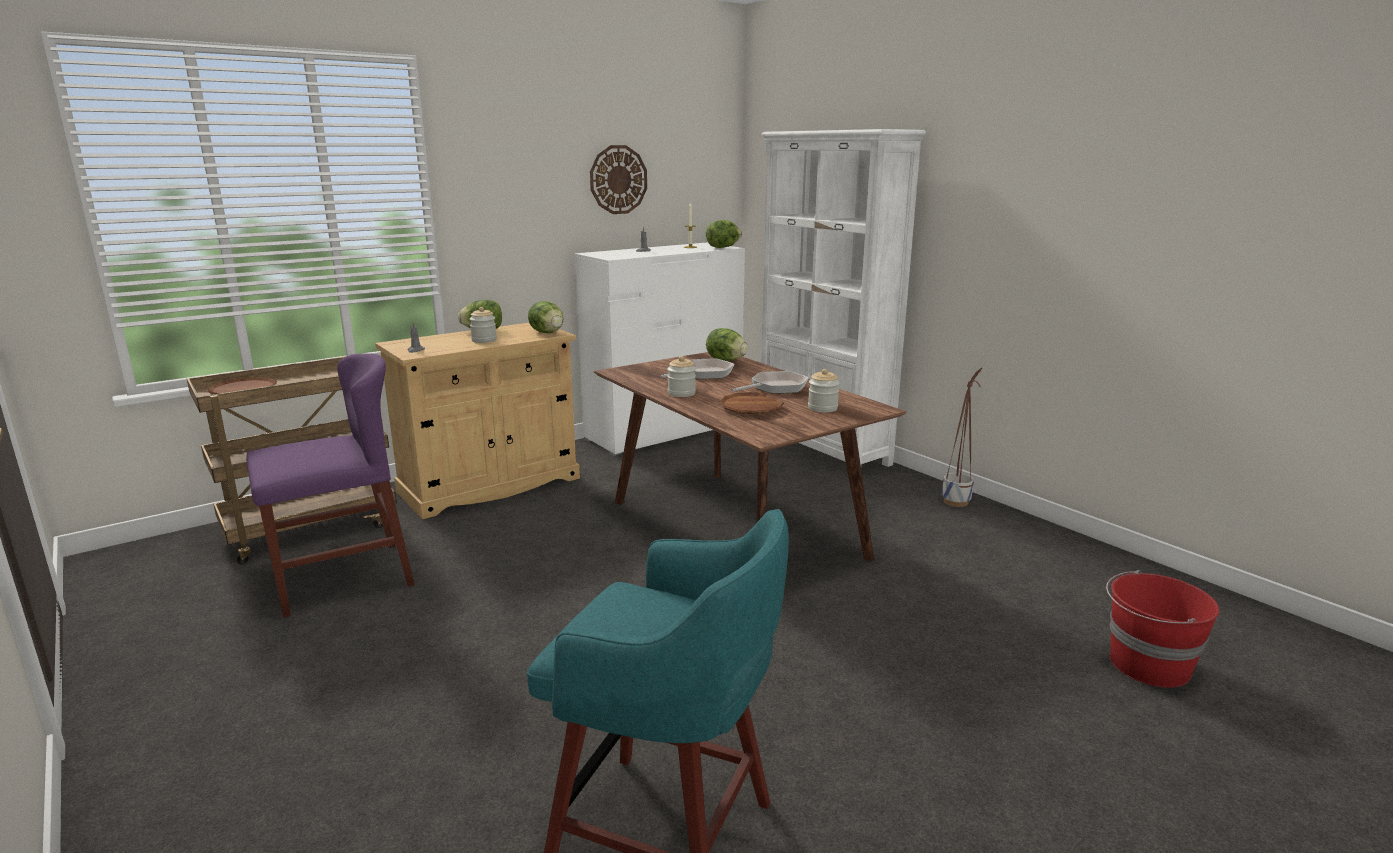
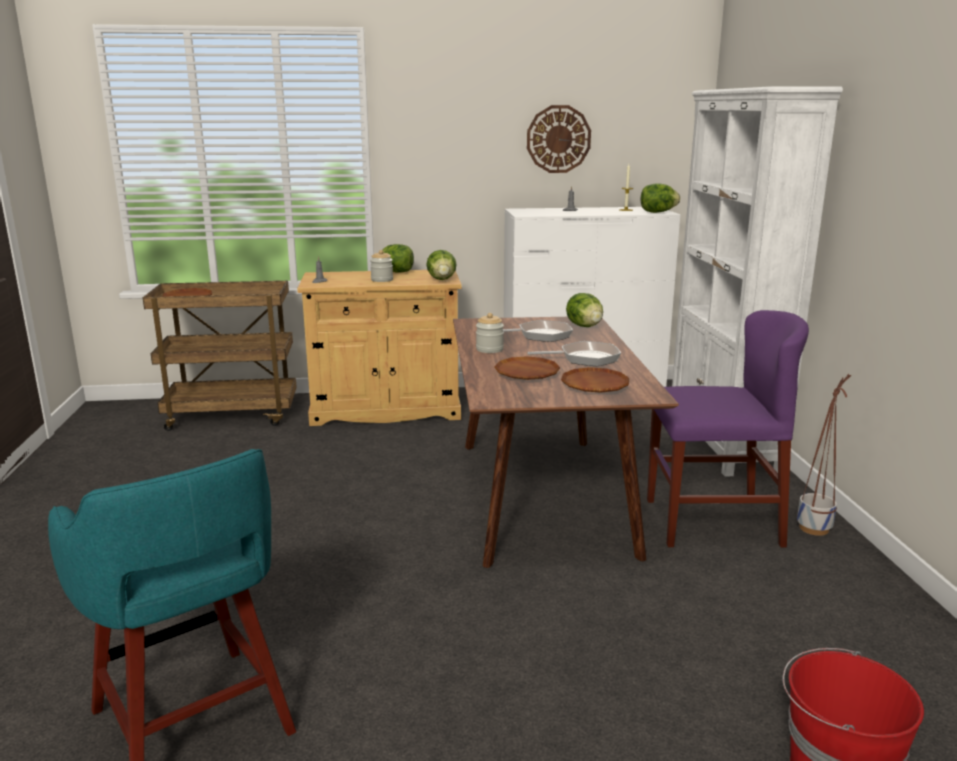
camera: 30 degrees right, 0 degrees up
(343, 578) = (212, 457): purple chair -> purple chair (712, 522)
(822, 408) = (594, 385): jar -> brown plate

